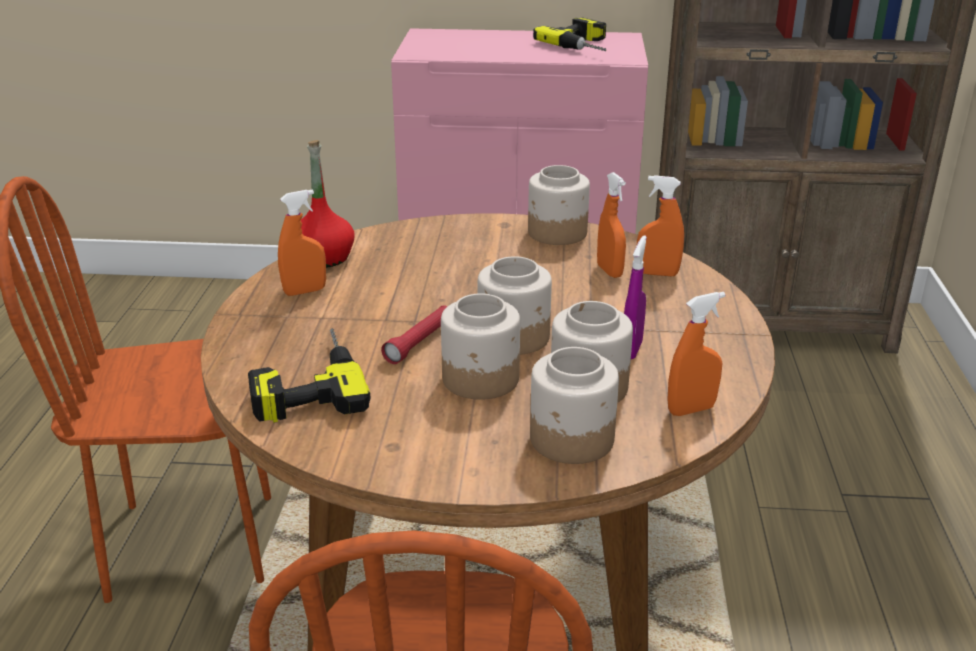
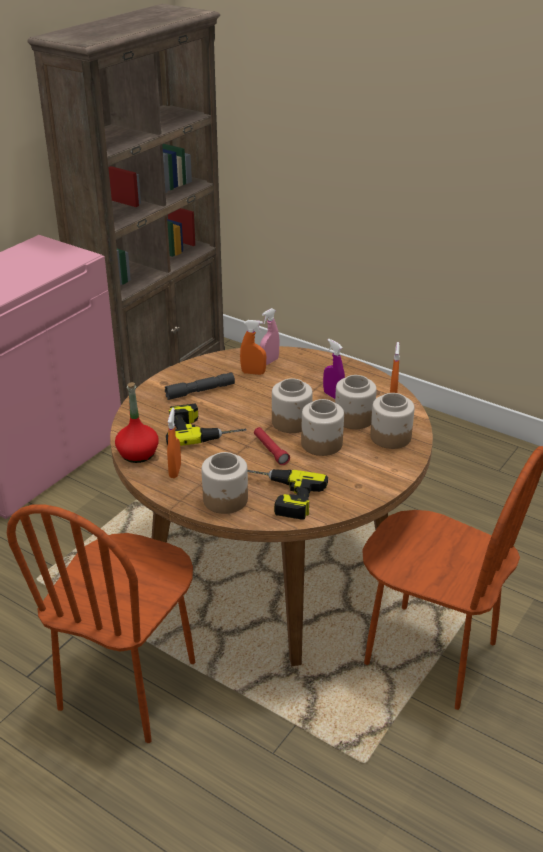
camera: 60 degrees left, 5 degrees up
(513, 251) = (200, 391): none -> grey flashlight
(557, 233) = (194, 371): jar -> jar (226, 500)
(586, 45) = (39, 257): power drill -> power drill (203, 429)
(657, 273) = (269, 361): orange spray bottle -> pink spray bottle

